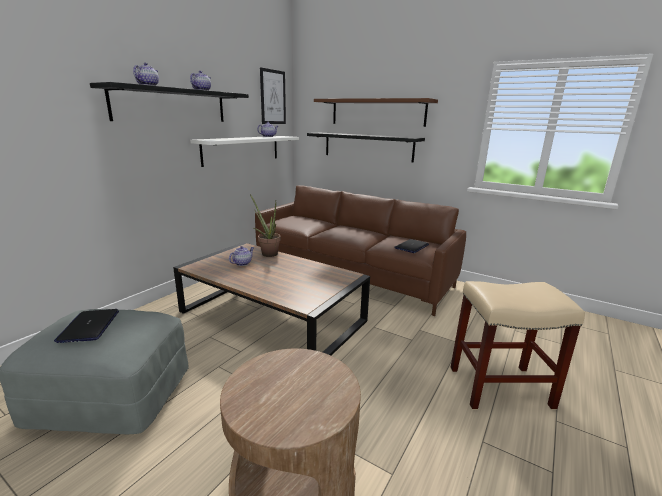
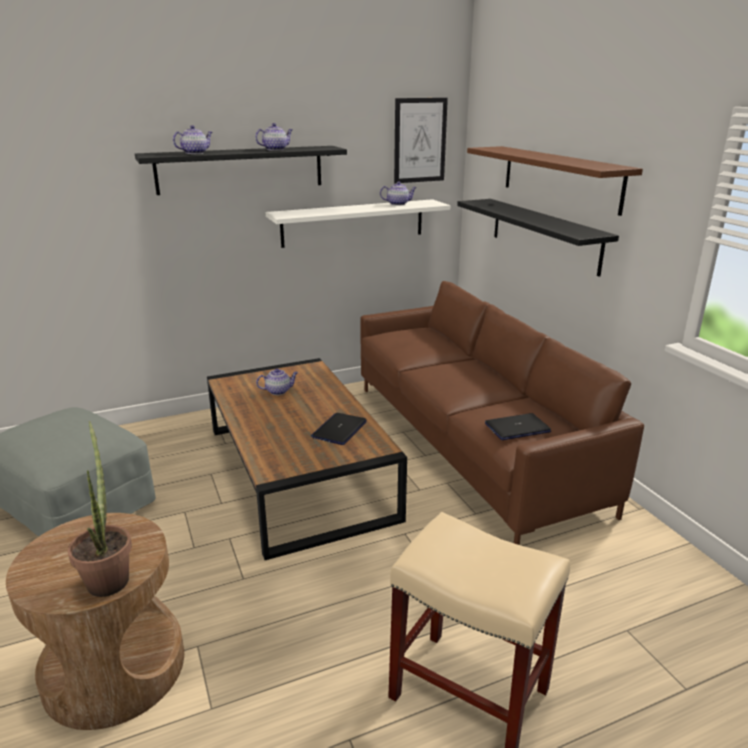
camera: 35 degrees right, 5 degrees up
(89, 326) = (52, 429): laptop -> laptop (339, 429)
(267, 253) = (325, 383): potted plant -> potted plant (109, 576)

